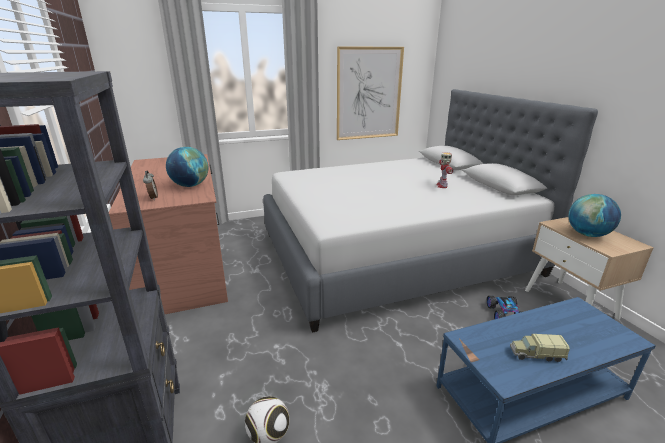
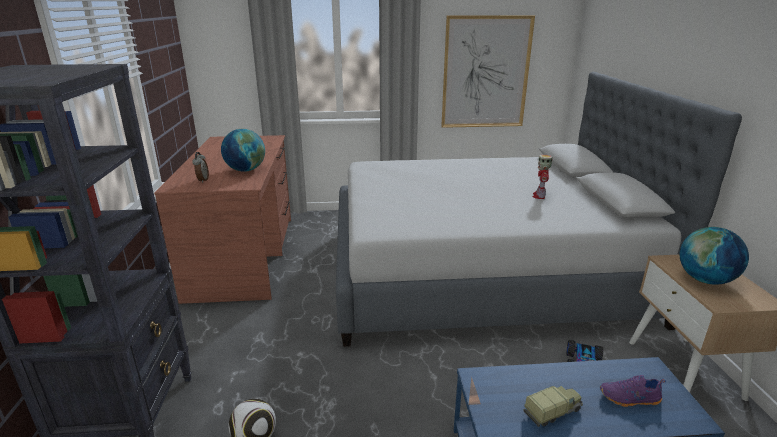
camera: 15 degrees right, 0 degrees up
(536, 354) = (553, 411): toy truck -> toy truck turned 135 degrees clockwise
(580, 332) = (630, 399): none -> purple shoe

